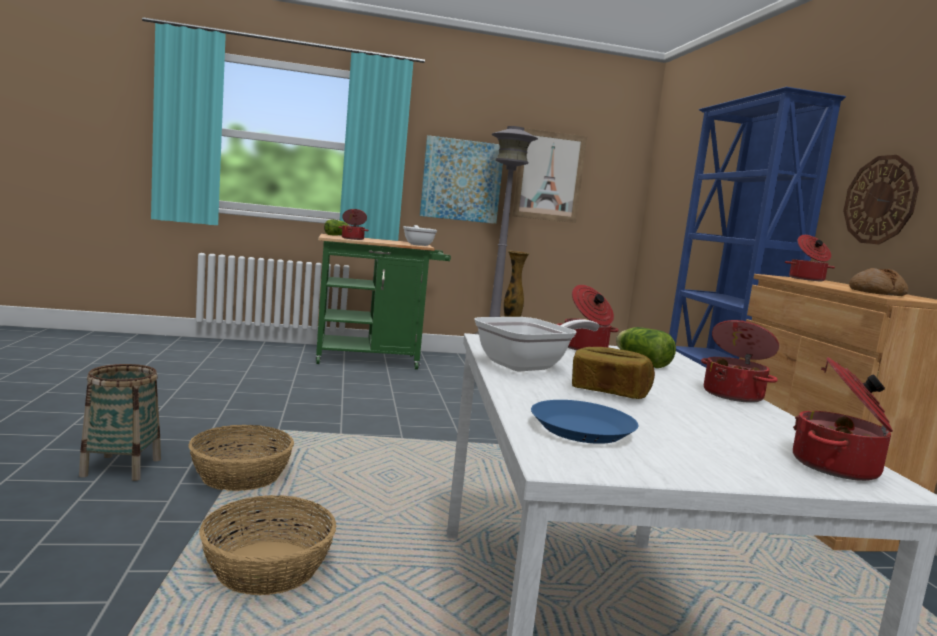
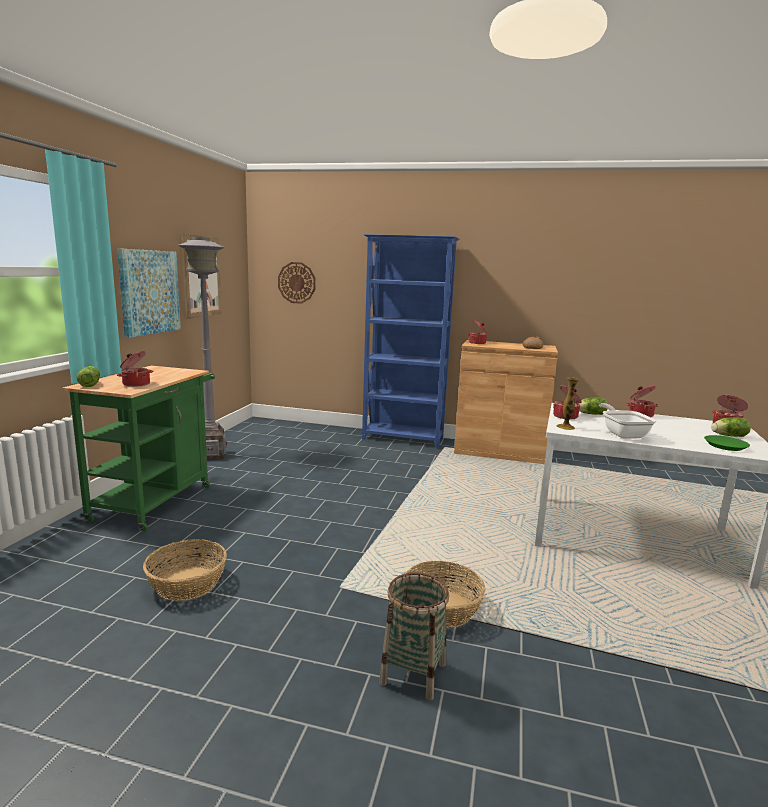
camera: 65 degrees left, 5 degrees up
(268, 567) = (581, 611): basket -> basket (187, 583)
(418, 244) = (176, 370): frying pan -> none
(582, 429) = (725, 446): blue plate -> green plate
(608, 392) = (660, 431): bread -> none
(705, 449) = (727, 436): none -> lettuce
(880, 200) = (490, 297): wall clock -> wall clock (296, 282)

